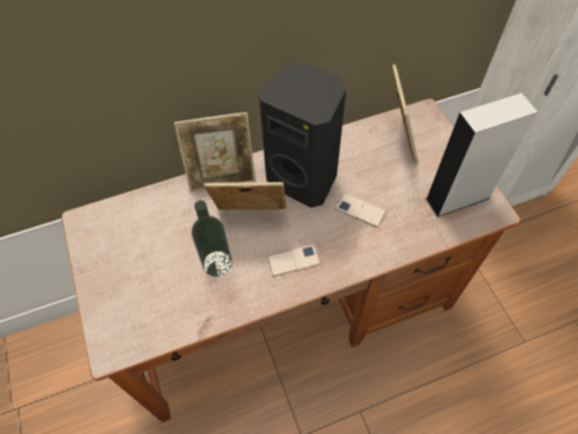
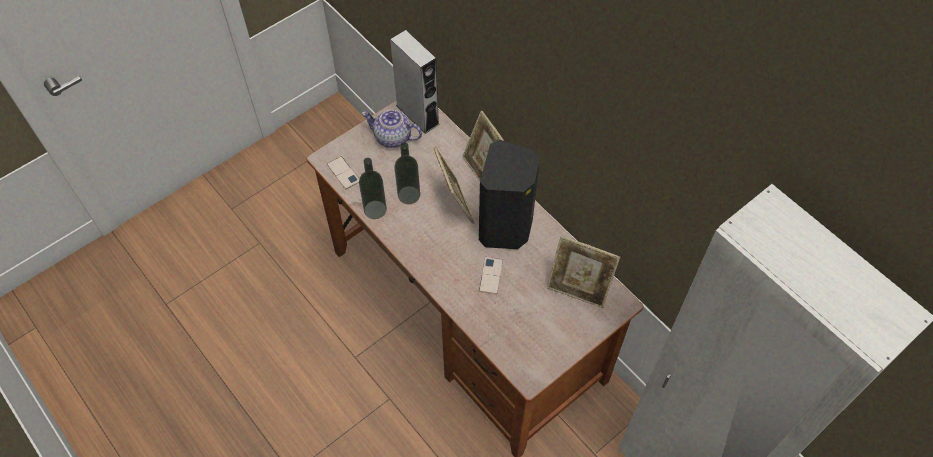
camera: 70 degrees right, 0 degrees up
(122, 257) = (393, 138): none -> teapot
(221, 308) = (375, 209): none -> bottle
(293, 260) = (428, 242): phone -> phone (343, 173)
(399, 140) = (578, 288): picture frame -> picture frame turned 45 degrees clockwise
(457, 198) = (532, 346): grey speaker -> grey speaker (417, 115)

